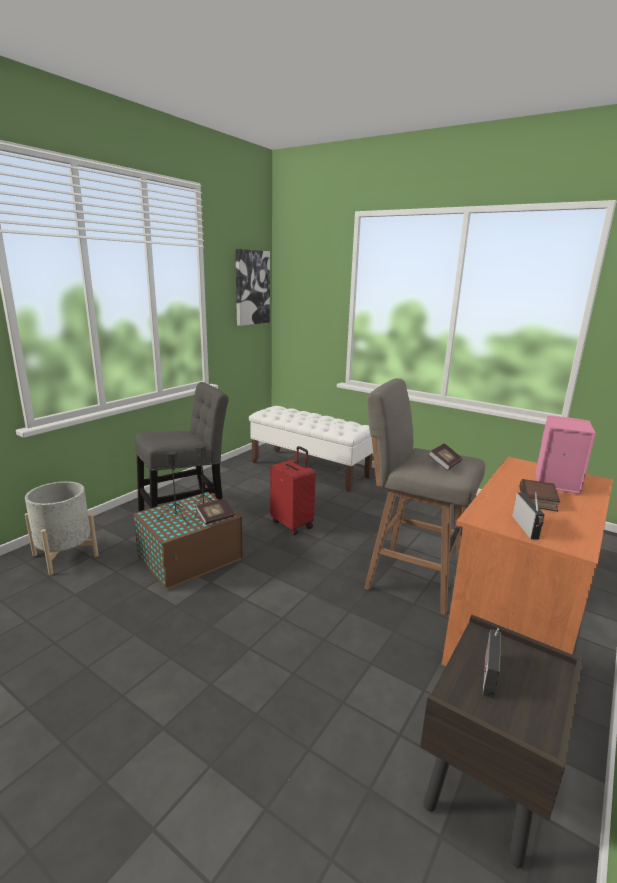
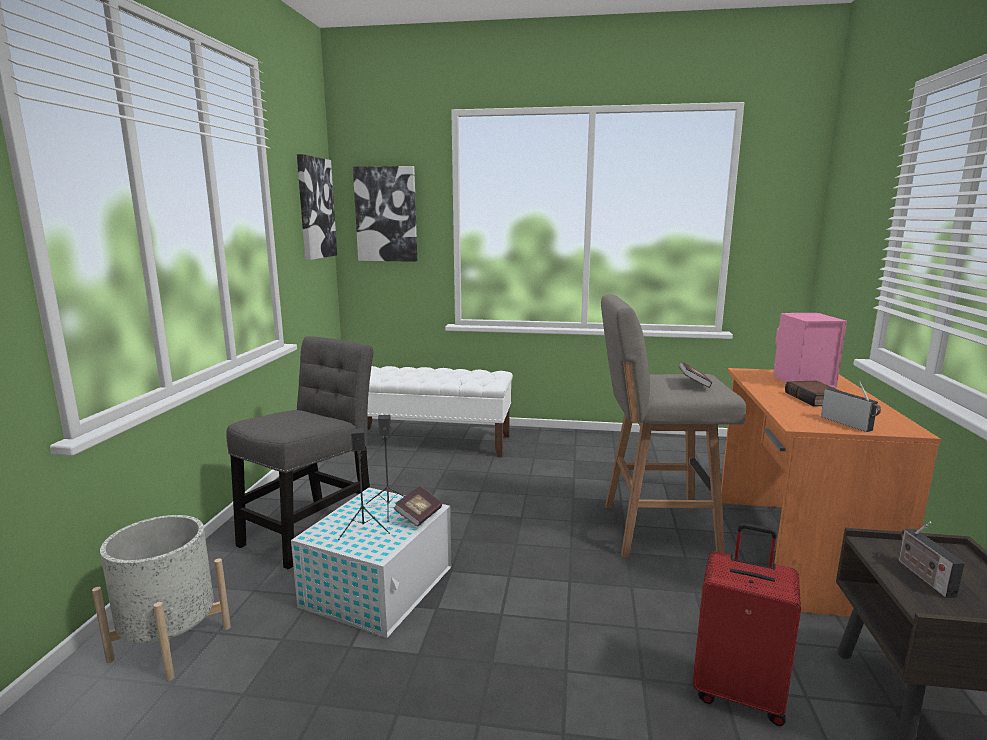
camera: 25 degrees left, 5 degrees down
(191, 557) = (380, 585): brown storage box -> white storage box
(293, 524) = (472, 509): red suitcase -> red suitcase (738, 692)
(305, 293) = (386, 214): none -> picture

